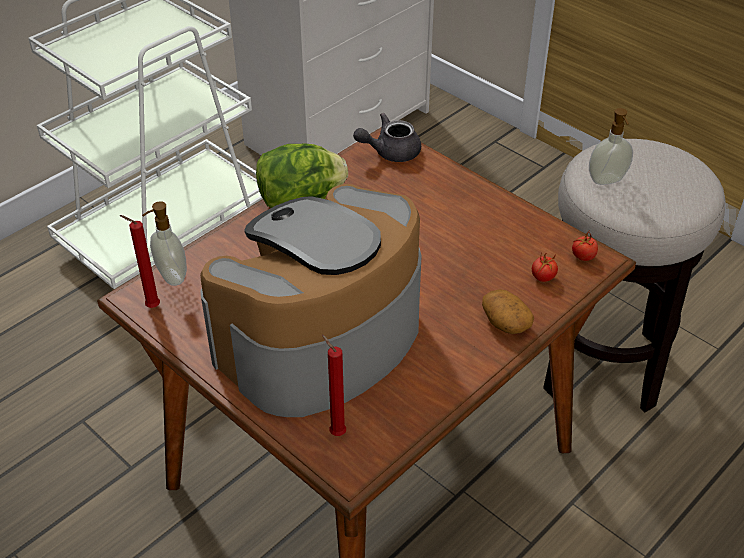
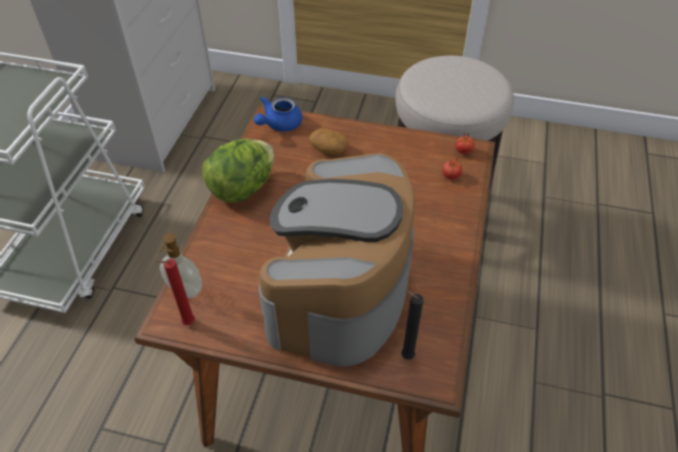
camera: 30 degrees left, 5 degrees up
(335, 432) = (405, 356): red candle -> black candle
(390, 152) = (279, 125): grey teapot -> blue teapot
(505, 322) = (452, 219): potato -> potato (328, 149)
(607, 181) = (436, 93): soap dispenser -> none

